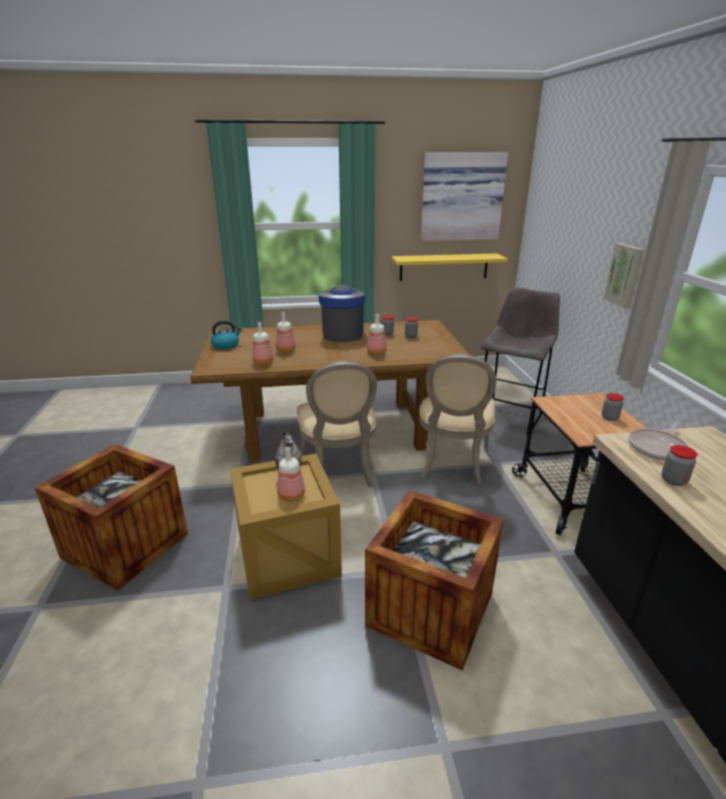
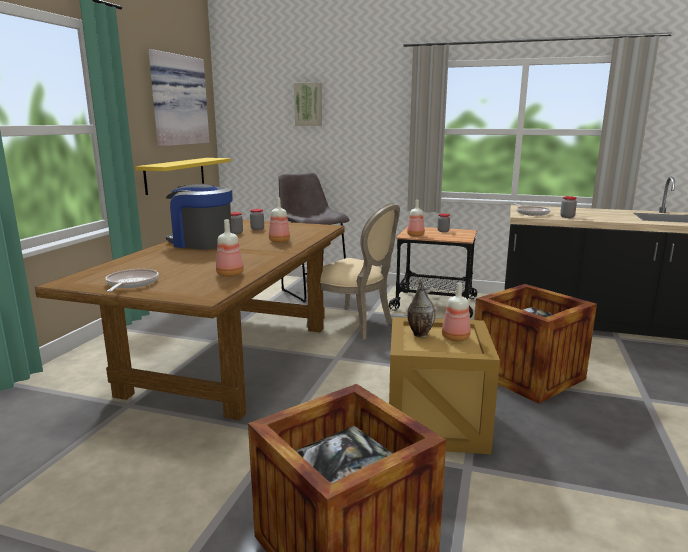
camera: 65 degrees left, 10 degrees down
(226, 345) = (131, 284): kettle -> frying pan
(286, 350) = (209, 263): bottle -> bottle (415, 235)
(339, 471) = (317, 371): beige chair -> none
(625, 275) = (380, 143): picture -> picture (308, 104)

